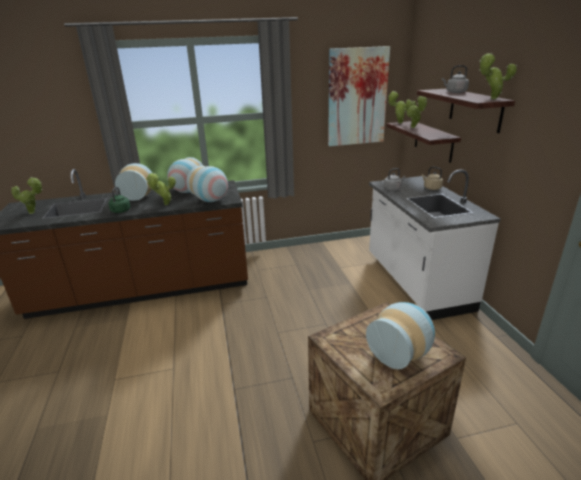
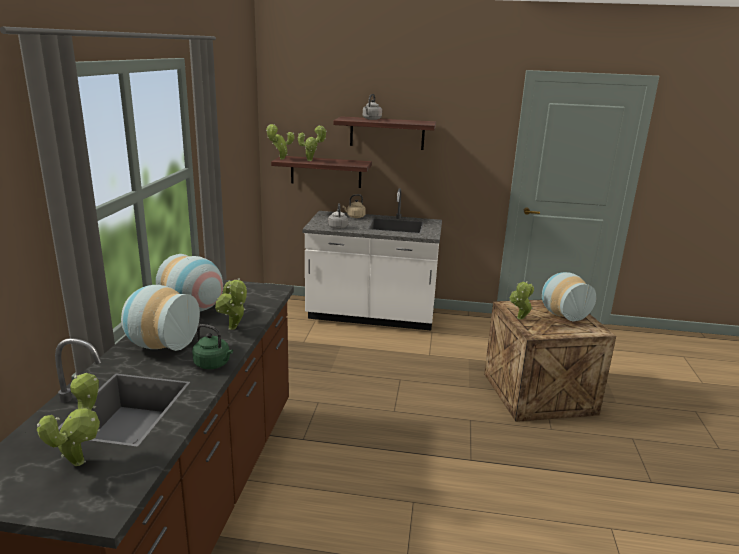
camera: 70 degrees left, 5 degrees down
(211, 200) = (261, 299): vase -> none
(357, 97) = (238, 135): picture -> none
(491, 98) = (421, 121): potted plant -> potted plant (519, 319)

